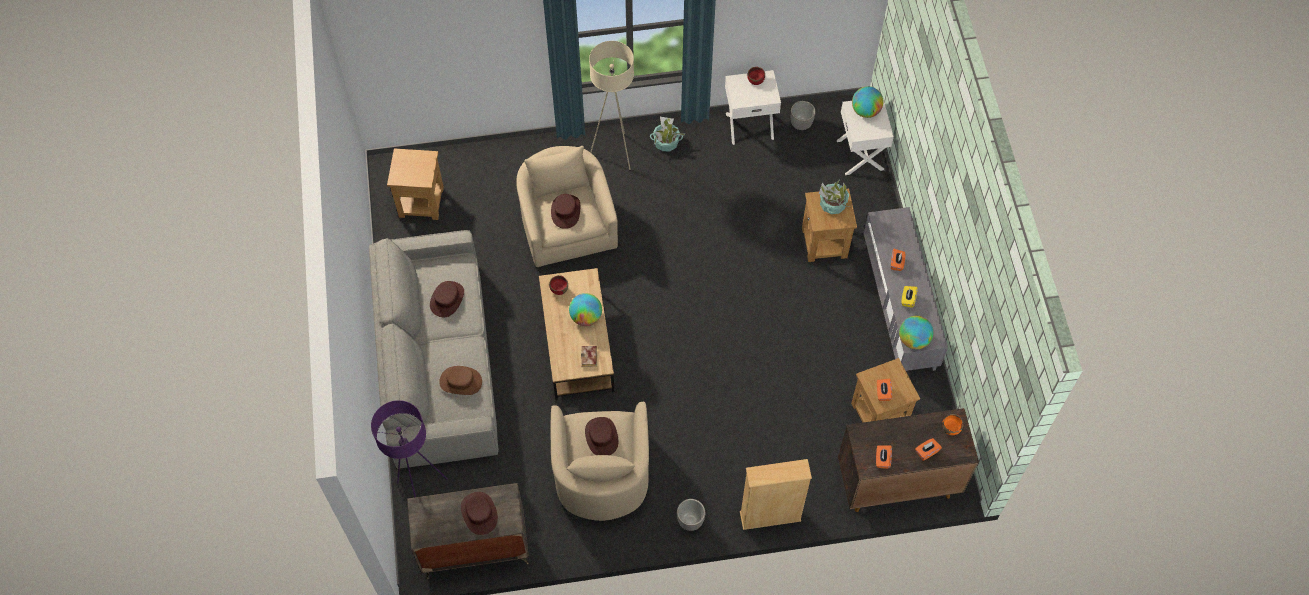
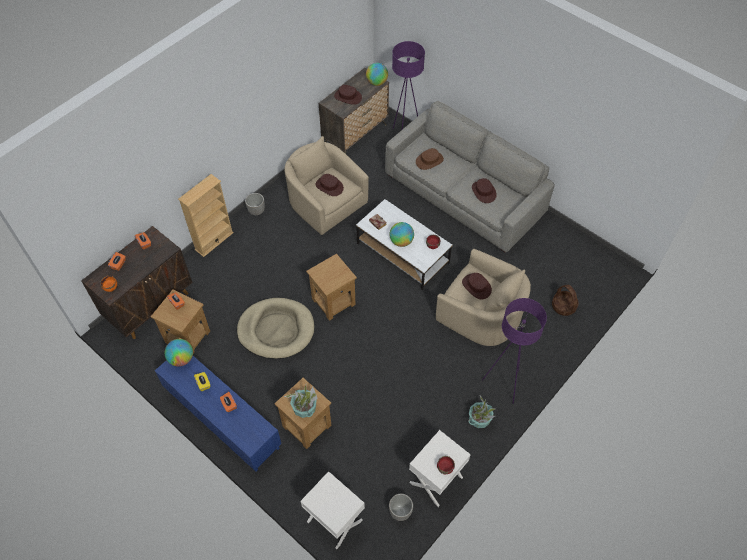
camera: 140 degrees right, 5 degrees down
(420, 202) = (577, 264): brown side table -> brown side table (334, 301)
(483, 175) = (564, 306): none -> basket
(577, 343) = (403, 253): brown coffee table -> white coffee table
(615, 153) = (504, 384): beige floor lamp -> purple floor lamp
(781, 355) = (276, 330): none -> beige dog bed
(865, 111) = (339, 507): globe -> globe (376, 82)
(899, 304) = (222, 418): grey tv stand -> blue tv stand

